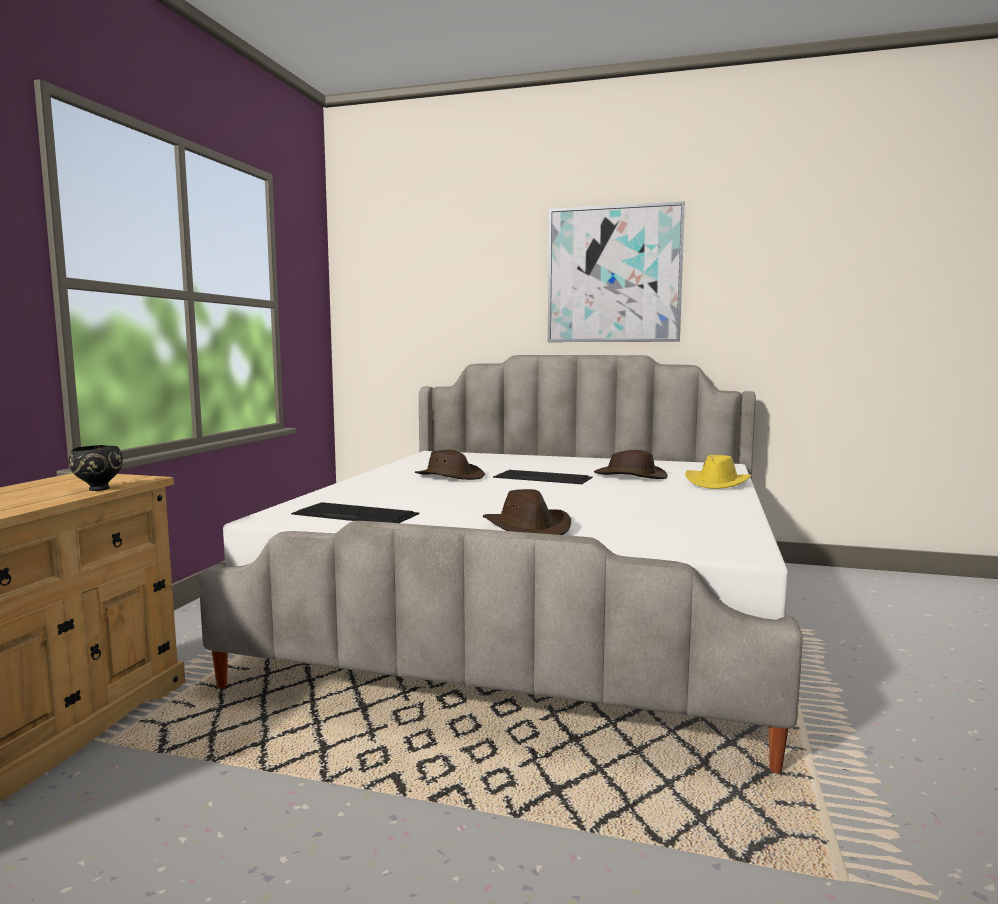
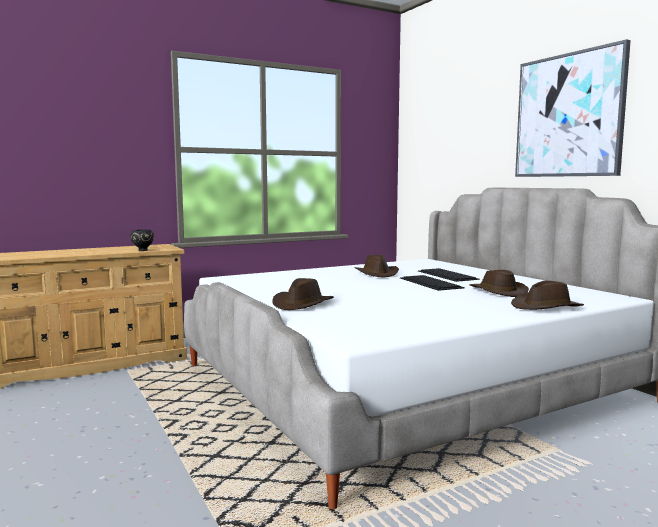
camera: 45 degrees right, 0 degrees up
(356, 514) = (258, 283): keyboard -> keyboard (448, 275)
(717, 483) = (546, 307): yellow hat -> brown hat

